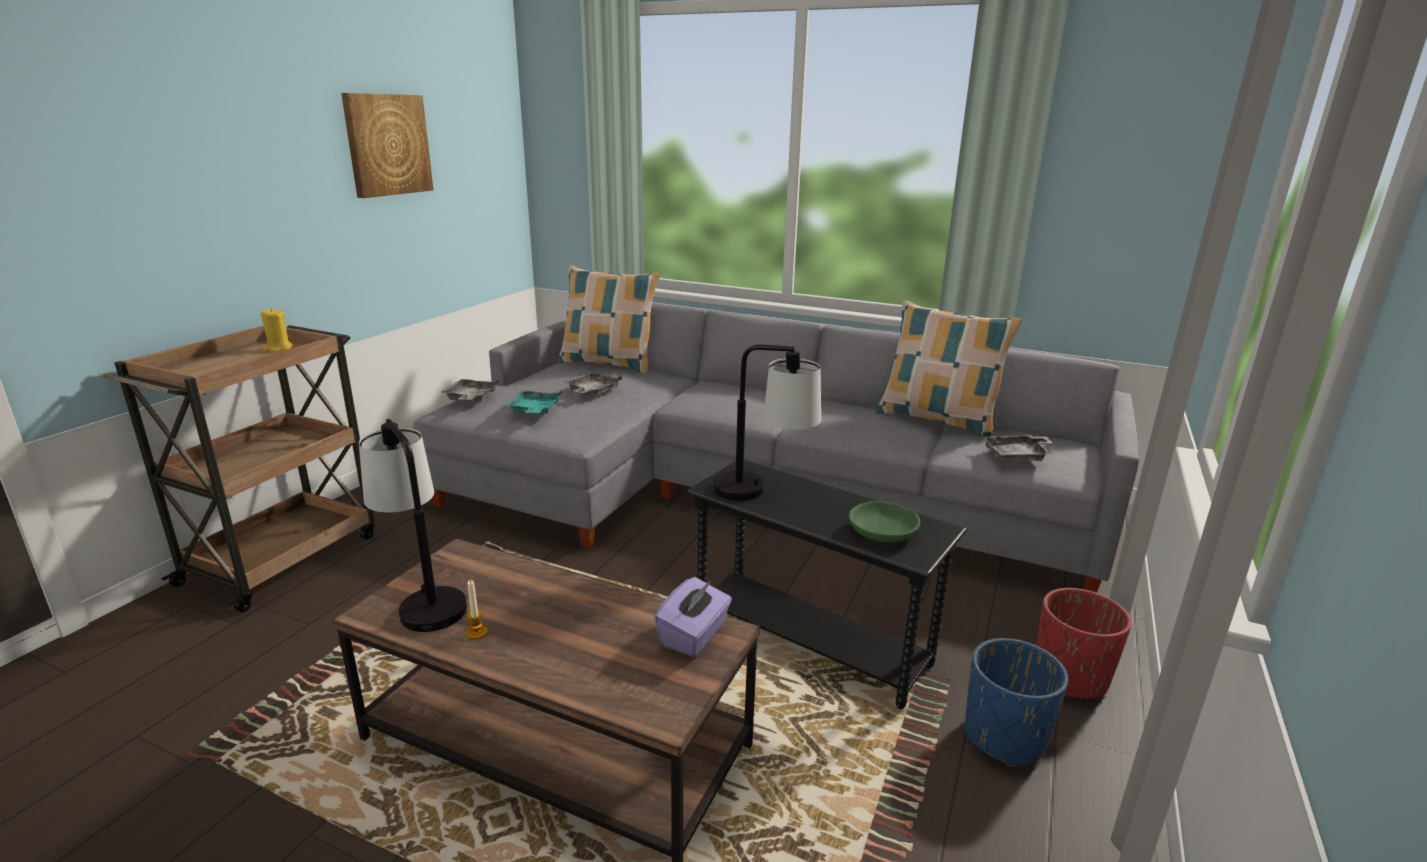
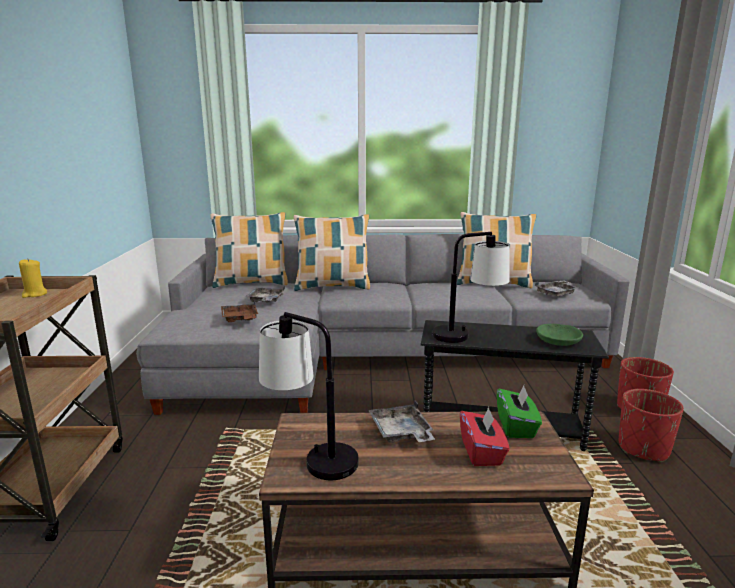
camera: 25 degrees left, 5 degrees down
(387, 145) = (65, 122): picture -> none
(471, 398) = (176, 320): grey tray -> grey tray (401, 433)
(476, 632) = (381, 467): candle -> none
(534, 411) = (240, 319): turquoise tray -> brown tray
(607, 653) = (482, 452): none -> red tissue box
(694, 635) = (516, 426): purple tissue box -> green tissue box
(699, 386) = (332, 286): none -> pillow
(1005, 738) = (644, 449): blue planter -> red planter

